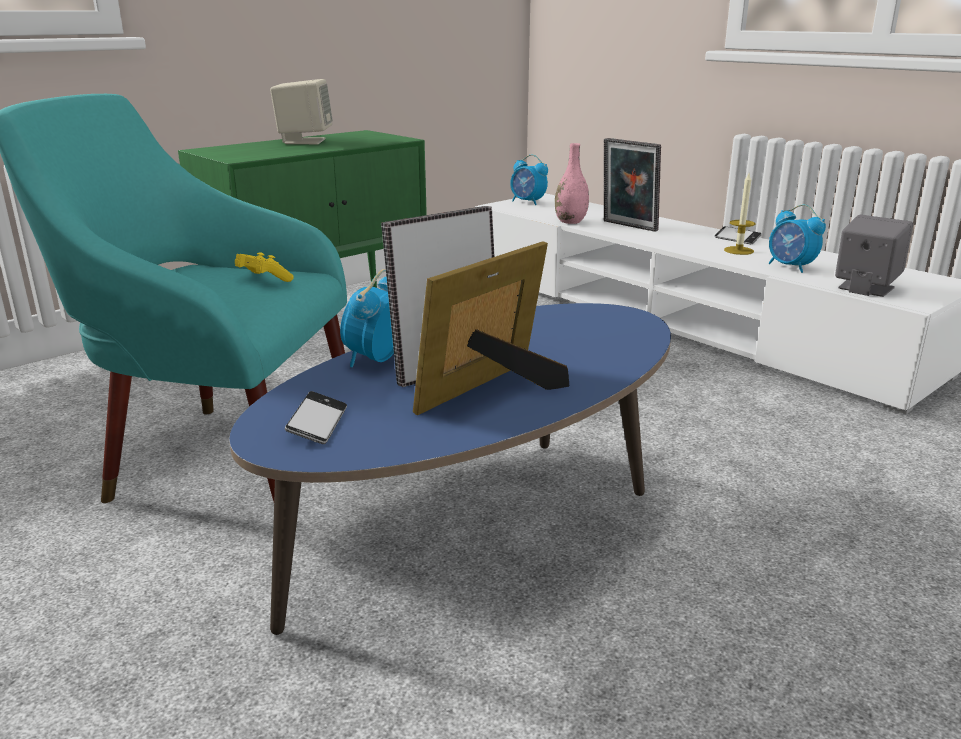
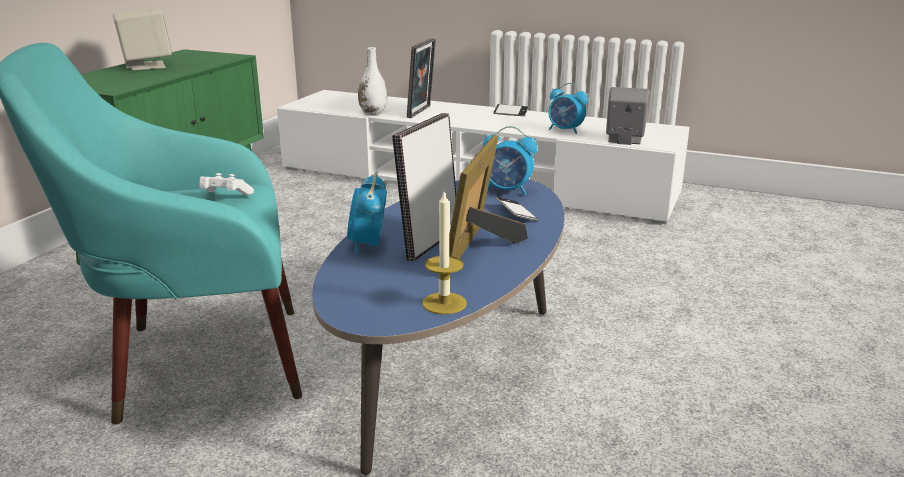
camera: 25 degrees left, 0 degrees up
(263, 280) = (225, 196): yellow game controller -> white game controller
(317, 424) = (383, 299): phone -> phone (516, 213)
(528, 202) = (320, 99): alarm clock -> alarm clock (507, 191)
(570, 222) = (373, 113): pink vase -> white vase
(627, 226) = (421, 112): picture frame -> picture frame turned 90 degrees counterclockwise
(738, 250) = (520, 122): candle -> candle (444, 303)

